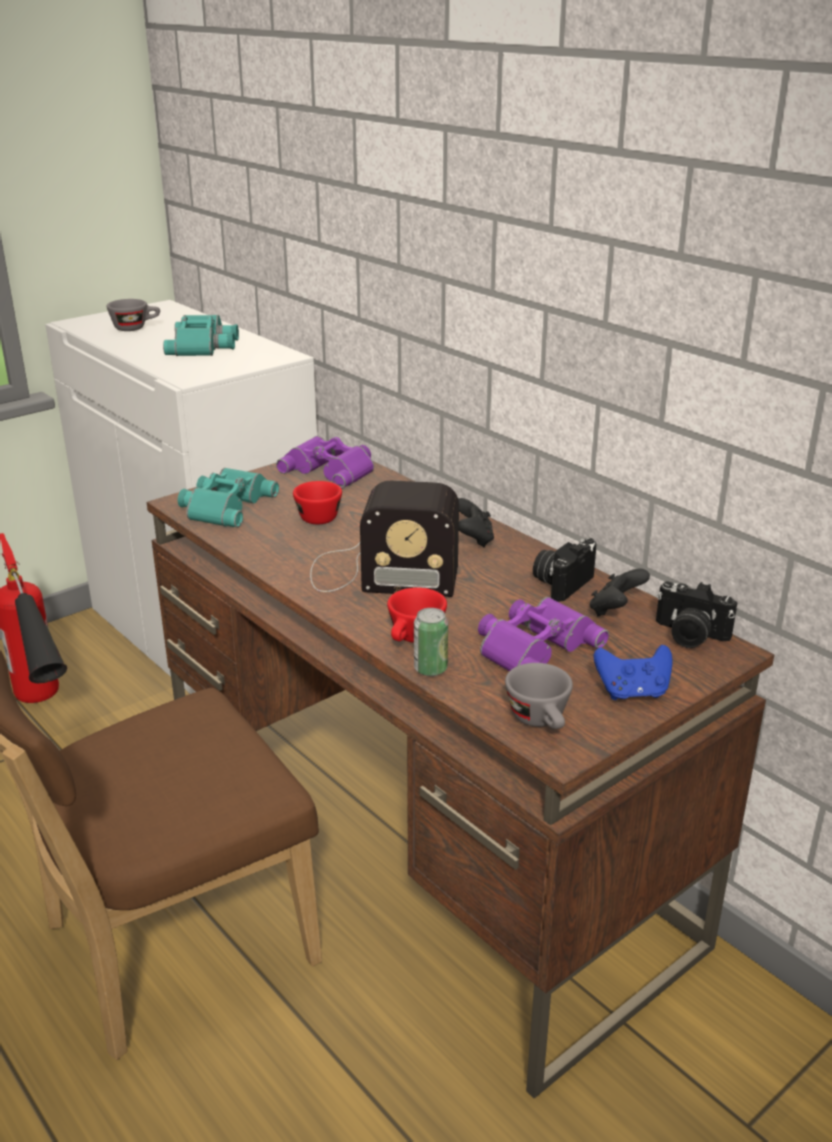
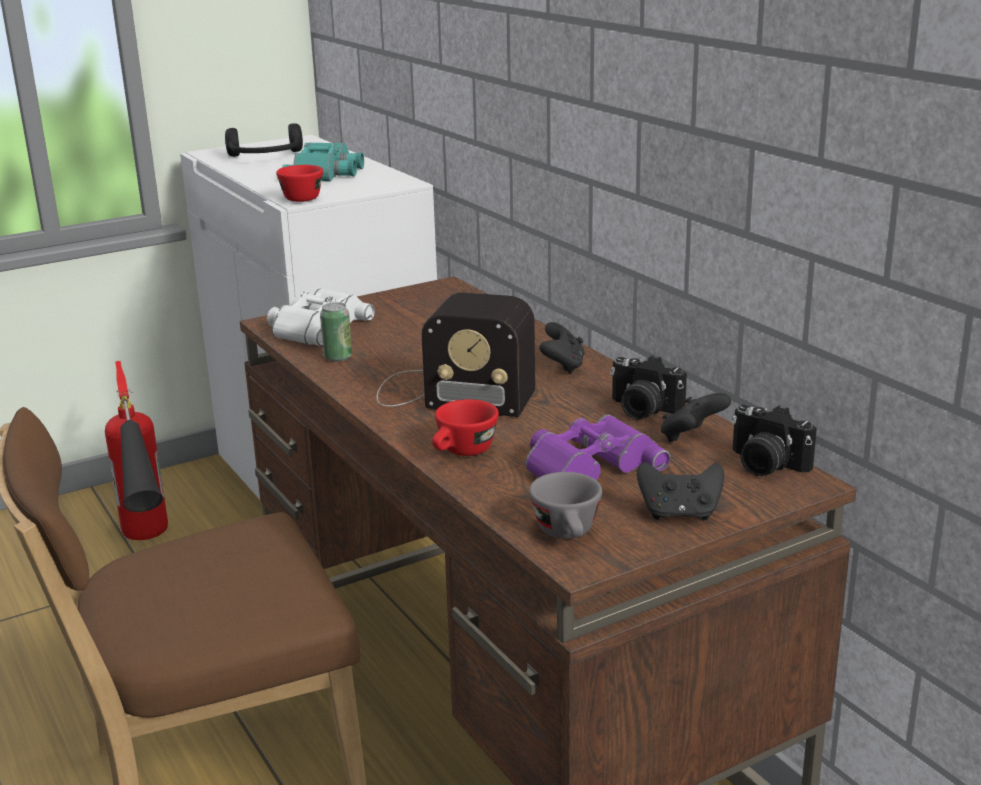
camera: 10 degrees right, 5 degrees down
(135, 328) = (266, 157): grey cup -> black headphones
(225, 505) = (316, 326): turquoise binoculars -> white binoculars
(317, 516) = (406, 339): red cup -> red cup (302, 197)
(332, 469) = (438, 298): purple binoculars -> none
(430, 669) = (469, 480): can -> can (338, 357)
(561, 583) = (642, 410): camera -> camera turned 105 degrees counterclockwise
(632, 692) = (679, 514): blue game controller -> black game controller

